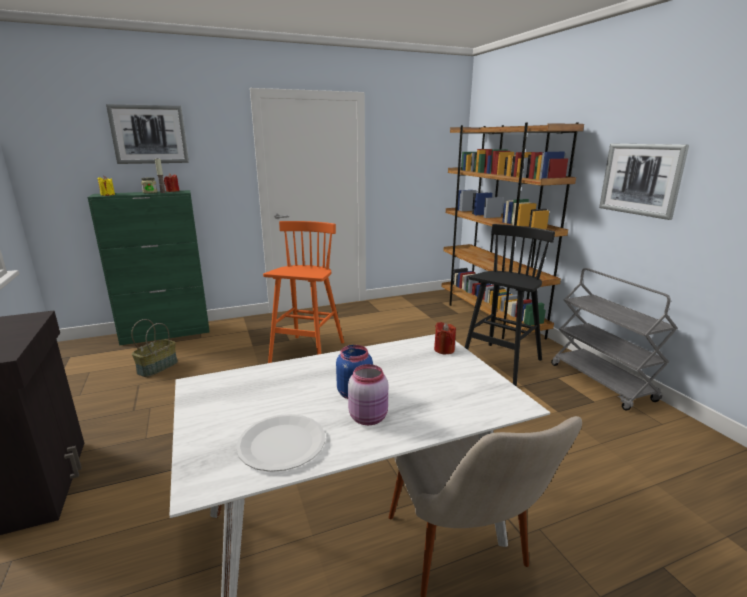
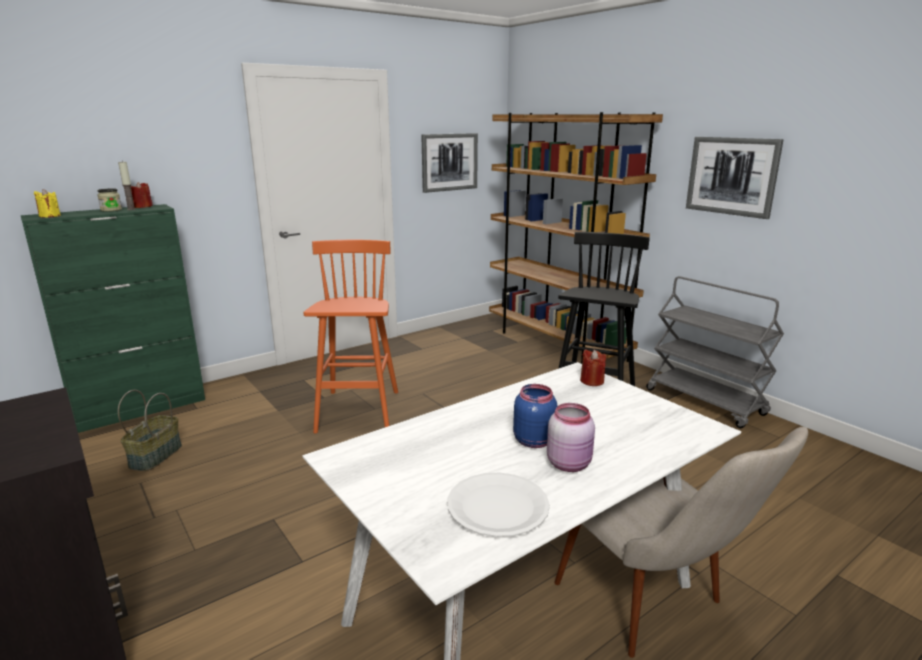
camera: 15 degrees left, 0 degrees up
(149, 134) = (102, 127): picture -> picture (449, 162)

